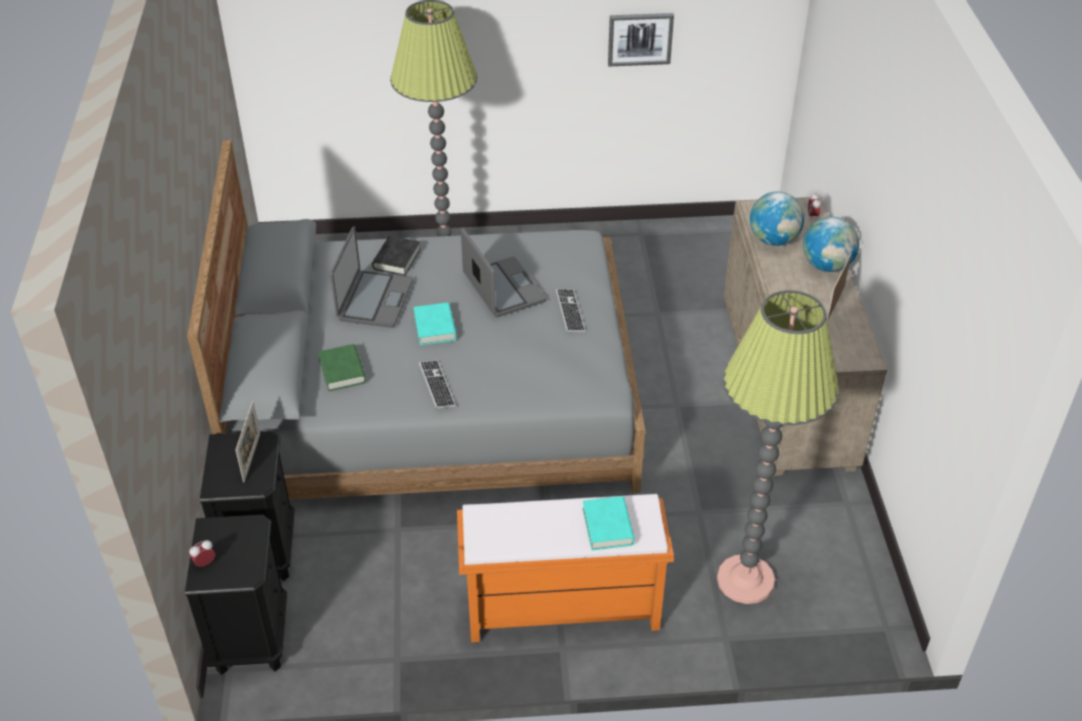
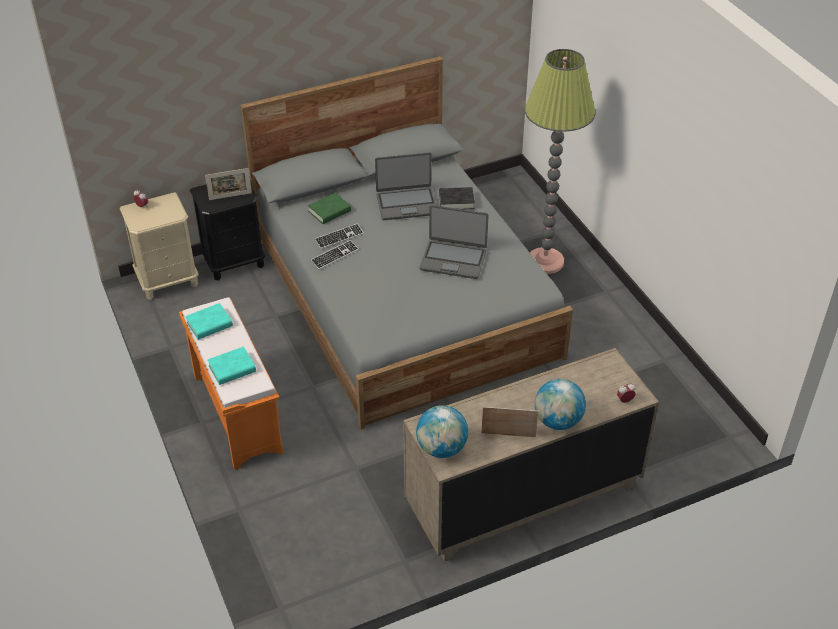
camera: 70 degrees right, 0 degrees up
(250, 637) = (168, 280): black nightstand -> beige nightstand
(435, 327) = (392, 238): turquoise book -> turquoise book (209, 324)
(503, 289) = (453, 259): laptop -> laptop turned 60 degrees clockwise
(570, 311) = (446, 299): keyboard -> keyboard (339, 237)
(640, 38) = (710, 199): picture -> none
(745, 580) = (298, 510): floor lamp -> none
(773, 240) = (573, 381): globe -> globe (442, 448)

